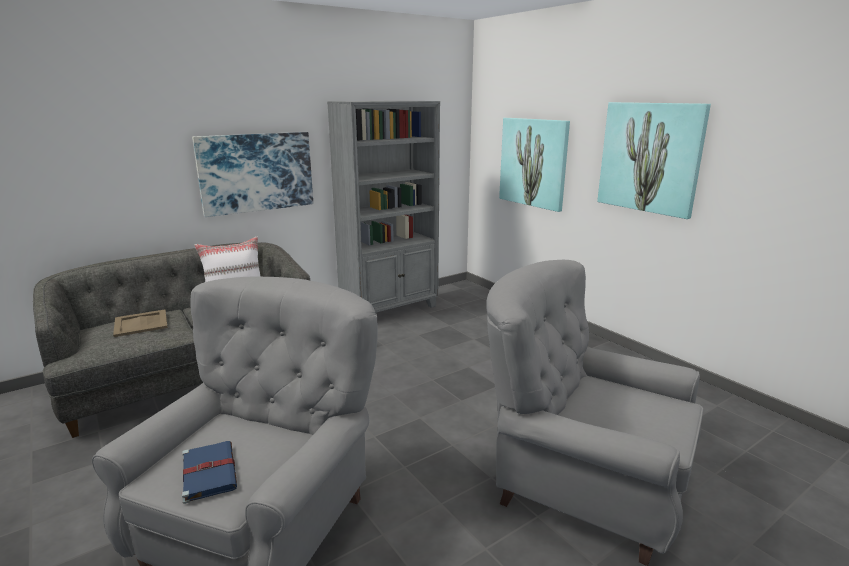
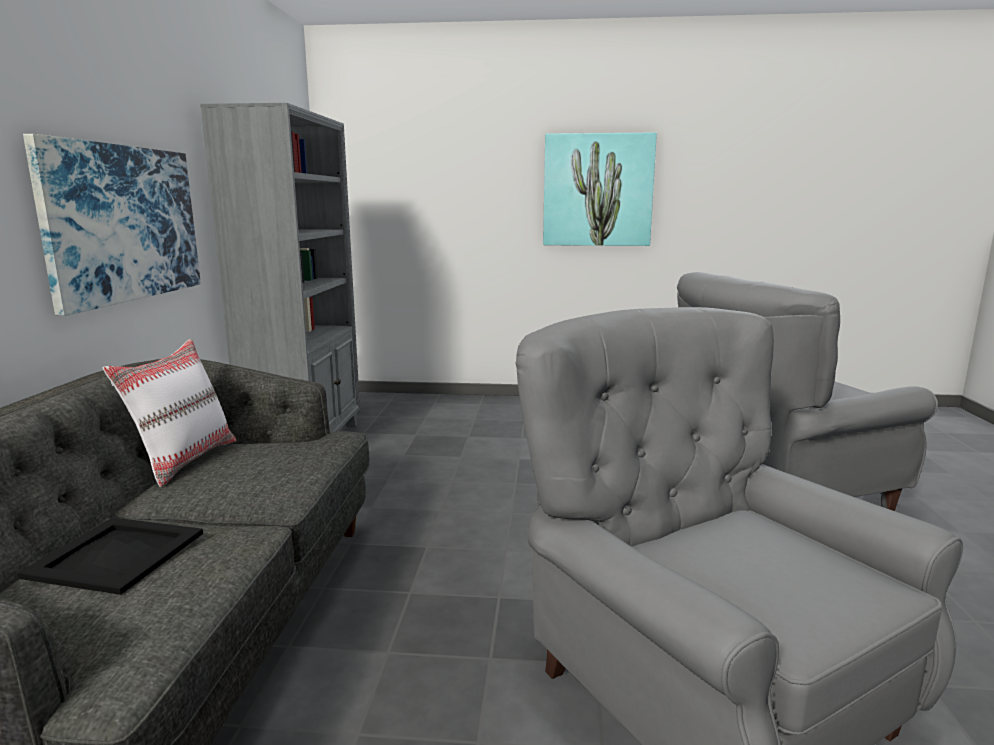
camera: 50 degrees left, 5 degrees down
(141, 323) = (116, 554): beige tray -> black tray
(209, 472) = (799, 585): blue book -> none
(533, 162) = (438, 212): picture -> none

